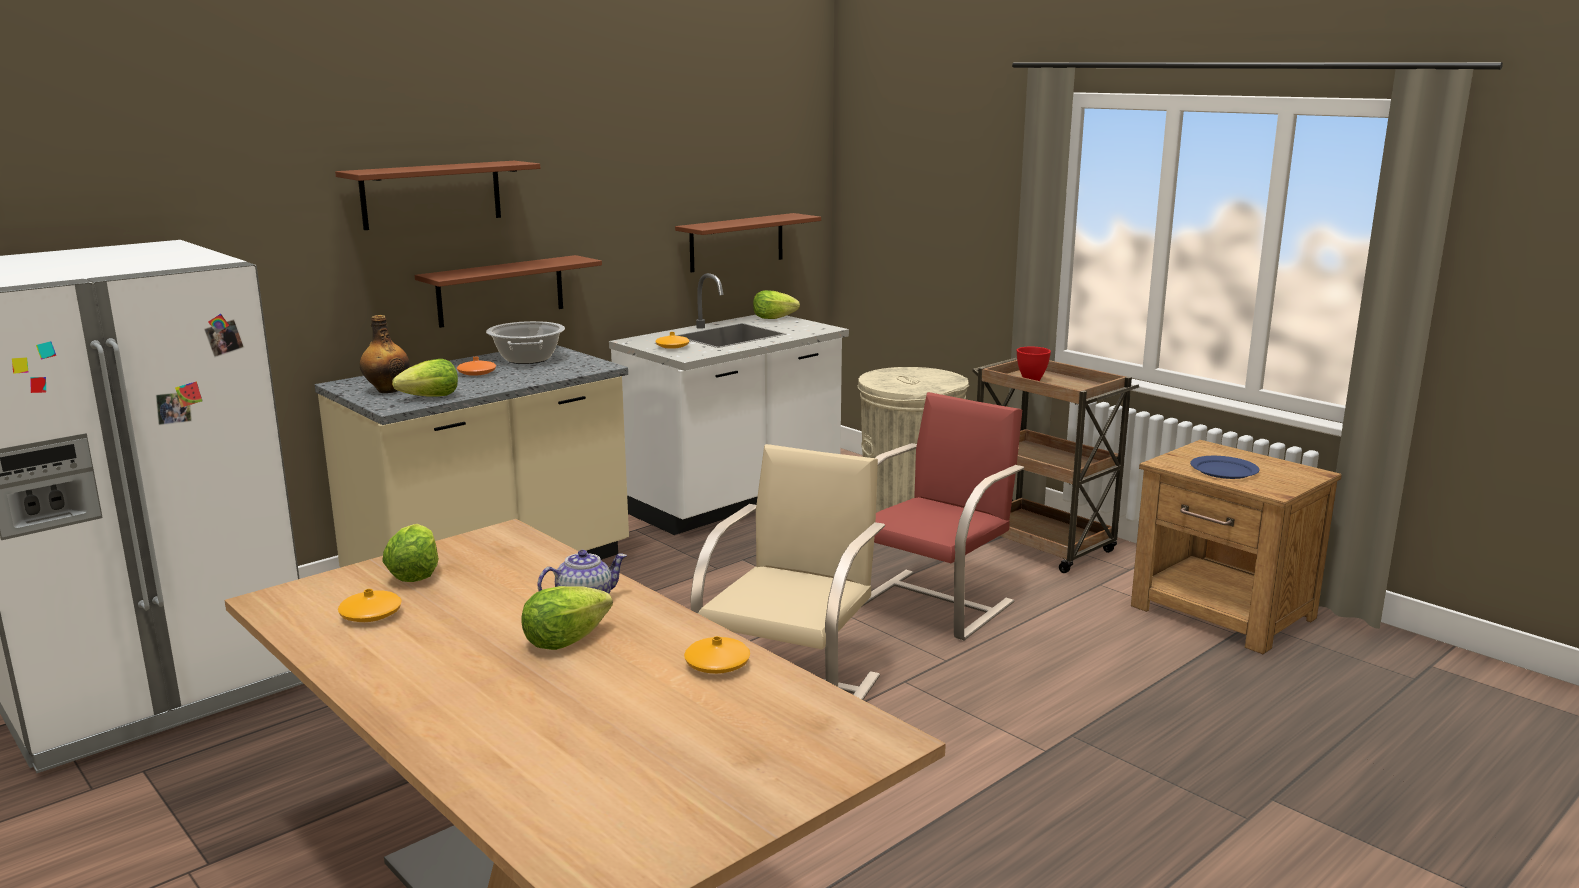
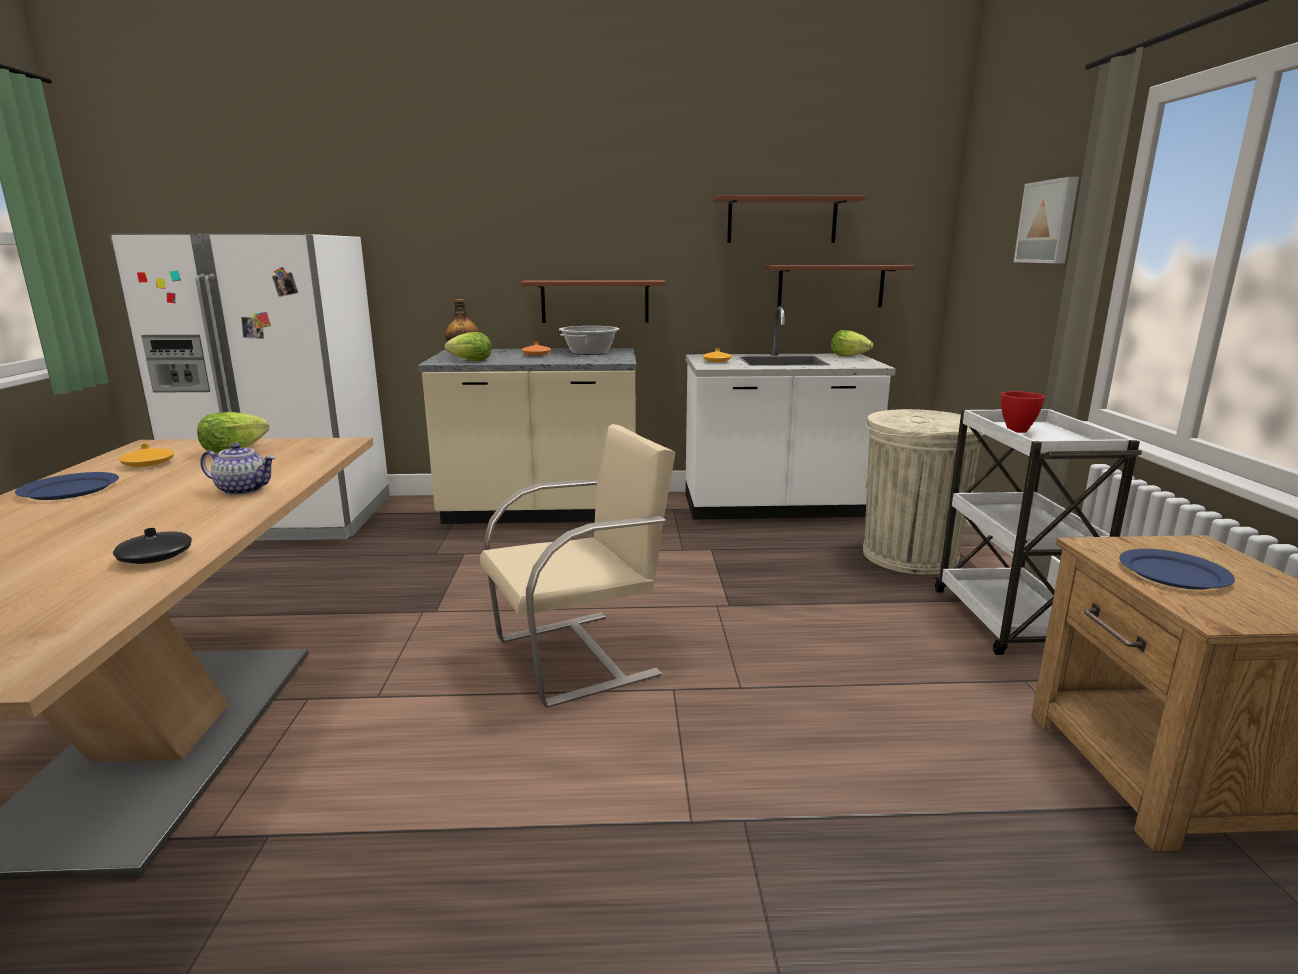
camera: 40 degrees right, 0 degrees up
(391, 661) = (69, 489): none -> blue plate
(432, 194) = (542, 220): brown shelf -> brown shelf (782, 220)
(564, 640) = (156, 508): lettuce -> none
(717, 664) = (155, 557): orange vase -> black vase
(934, 604) = (811, 635): red chair -> none
(972, 184) = (1048, 222): none -> picture
(1042, 546) = (1009, 622): brown cart -> white cart

